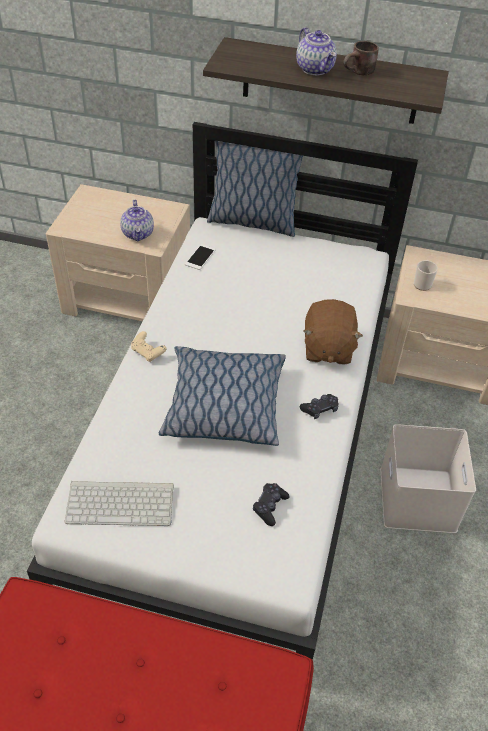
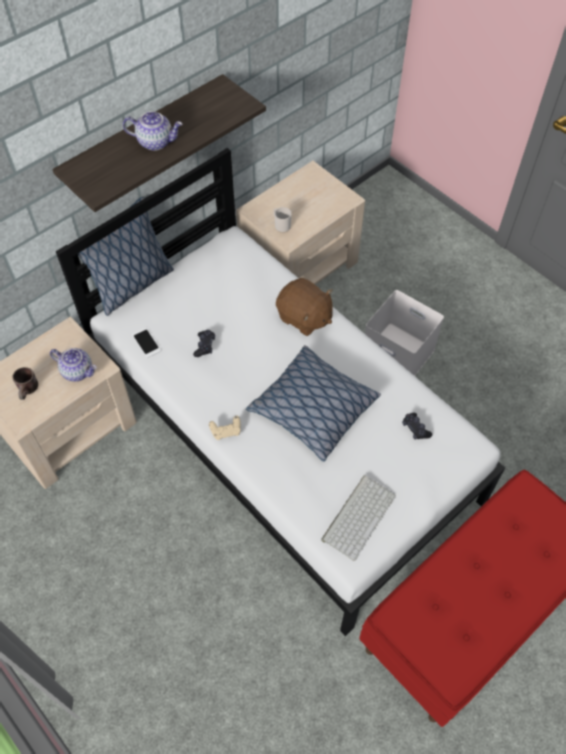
camera: 55 degrees left, 10 degrees up
(320, 409) = (355, 355): black game controller -> black game controller (204, 346)
(359, 73) = (184, 121): brown mug -> brown mug (29, 390)

